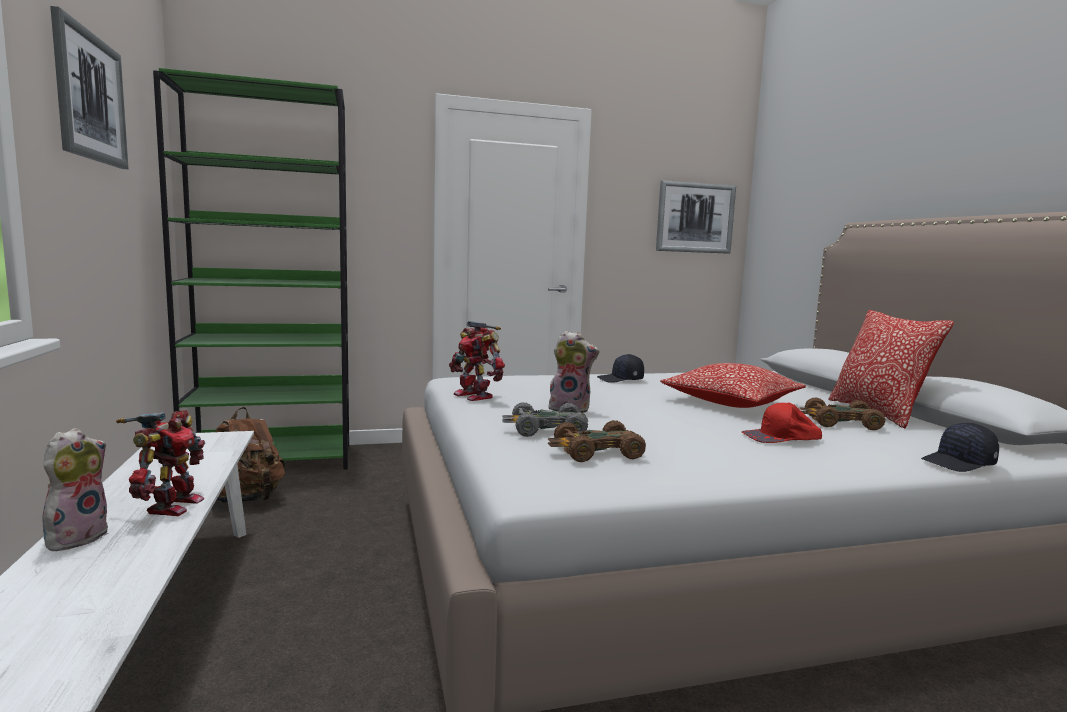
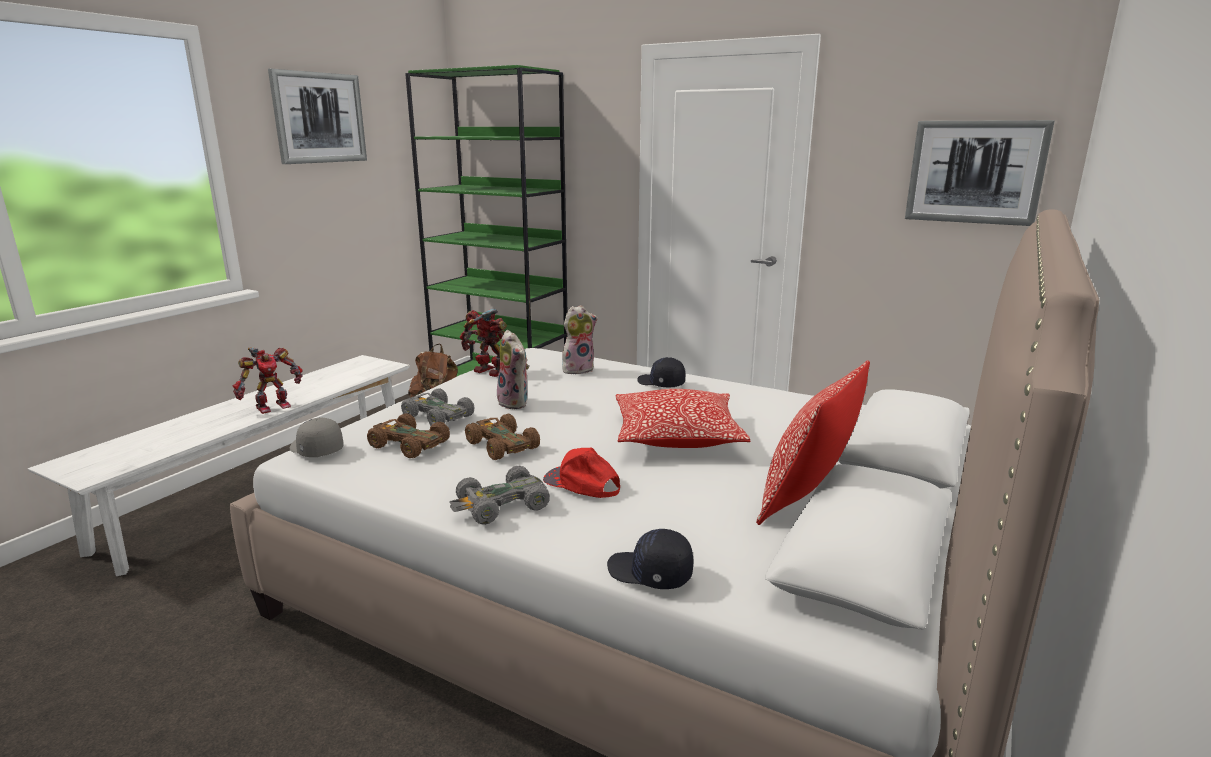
camera: 45 degrees right, 10 degrees up
(77, 537) = (214, 411): plush toy -> plush toy (578, 369)
(475, 395) = (490, 372): toy robot -> toy robot turned 120 degrees clockwise
(531, 480) = (315, 449): none -> grey cap
(791, 463) = (501, 505): none -> grey toy car
(840, 423) = (706, 493): brown toy car -> brown toy car (501, 445)

